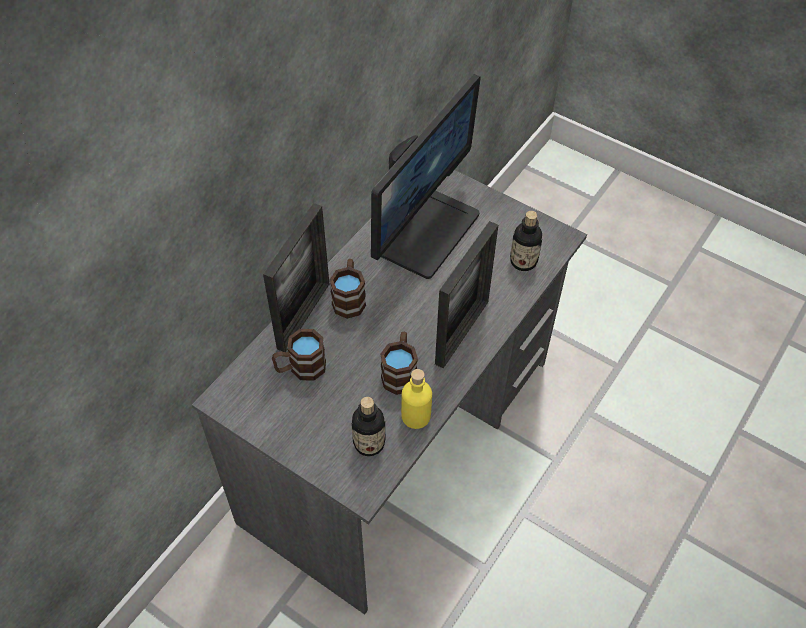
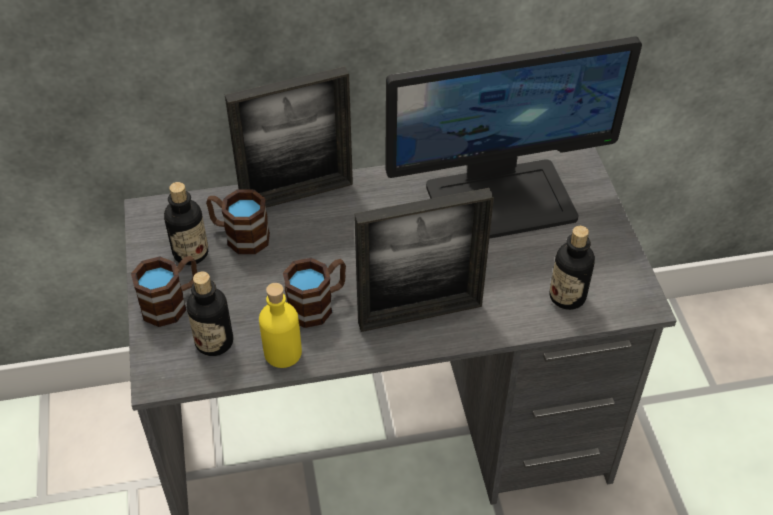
camera: 45 degrees right, 5 degrees down
(284, 403) = (191, 253): none -> bottle
(349, 298) = (354, 209): brown mug -> brown mug (172, 302)

